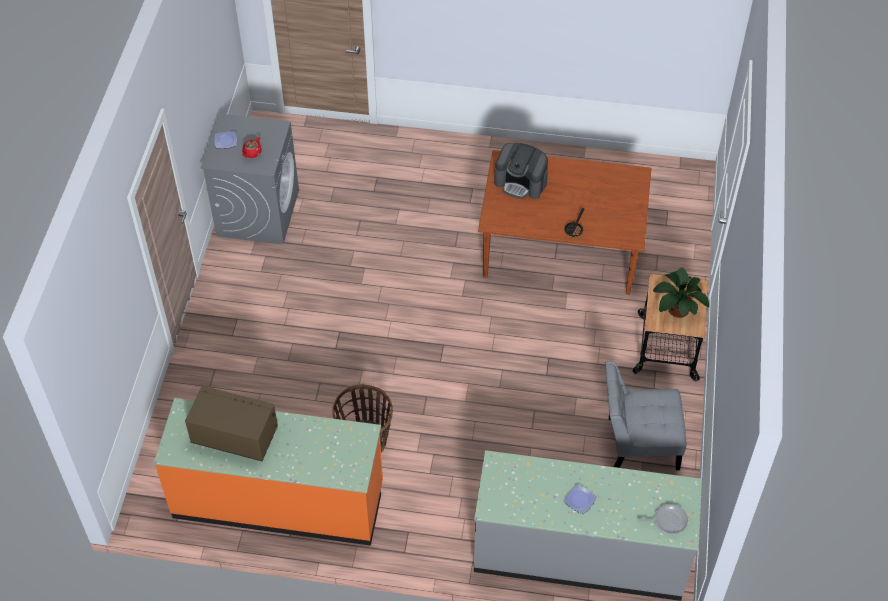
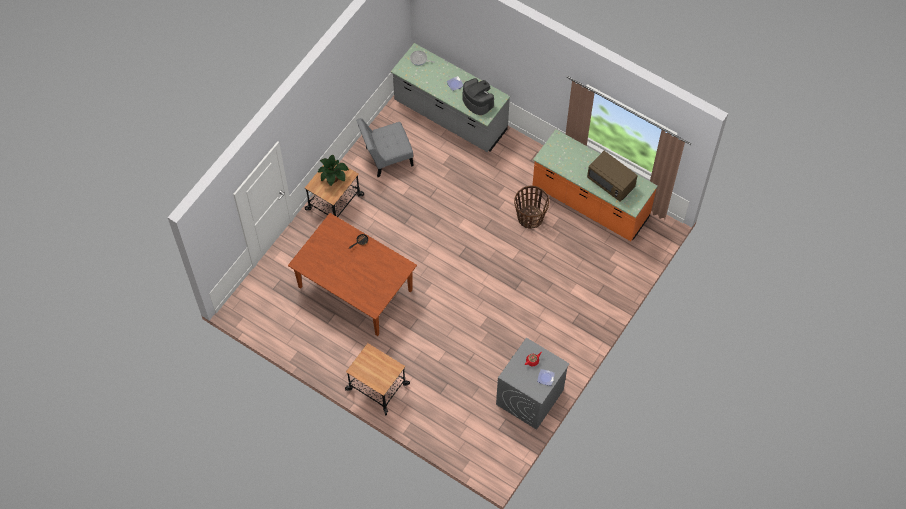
camera: 155 degrees left, 10 degrees up
(459, 156) = (377, 387): none -> cart
(521, 182) = (372, 287): coffee machine -> coffee machine (477, 101)
(637, 443) = (386, 157): grey chair -> grey chair turned 135 degrees clockwise

